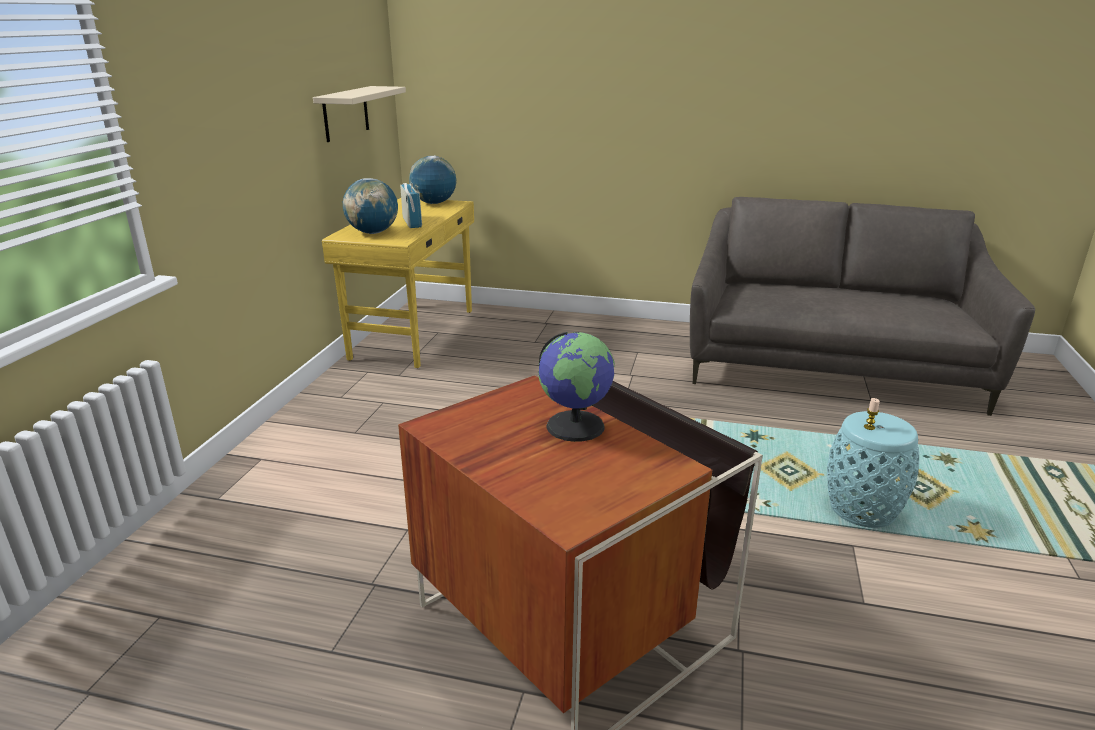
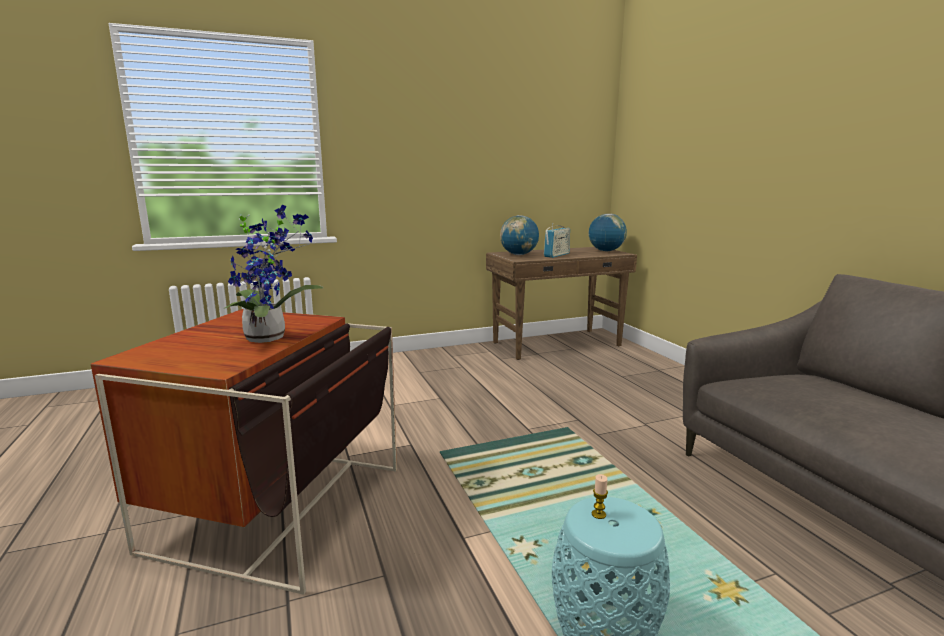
camera: 55 degrees right, 10 degrees down
(346, 113) = (540, 174): beige shelf -> none
(414, 334) = (557, 344): yellow console table -> brown console table
(576, 425) = (270, 337): globe -> potted plant

